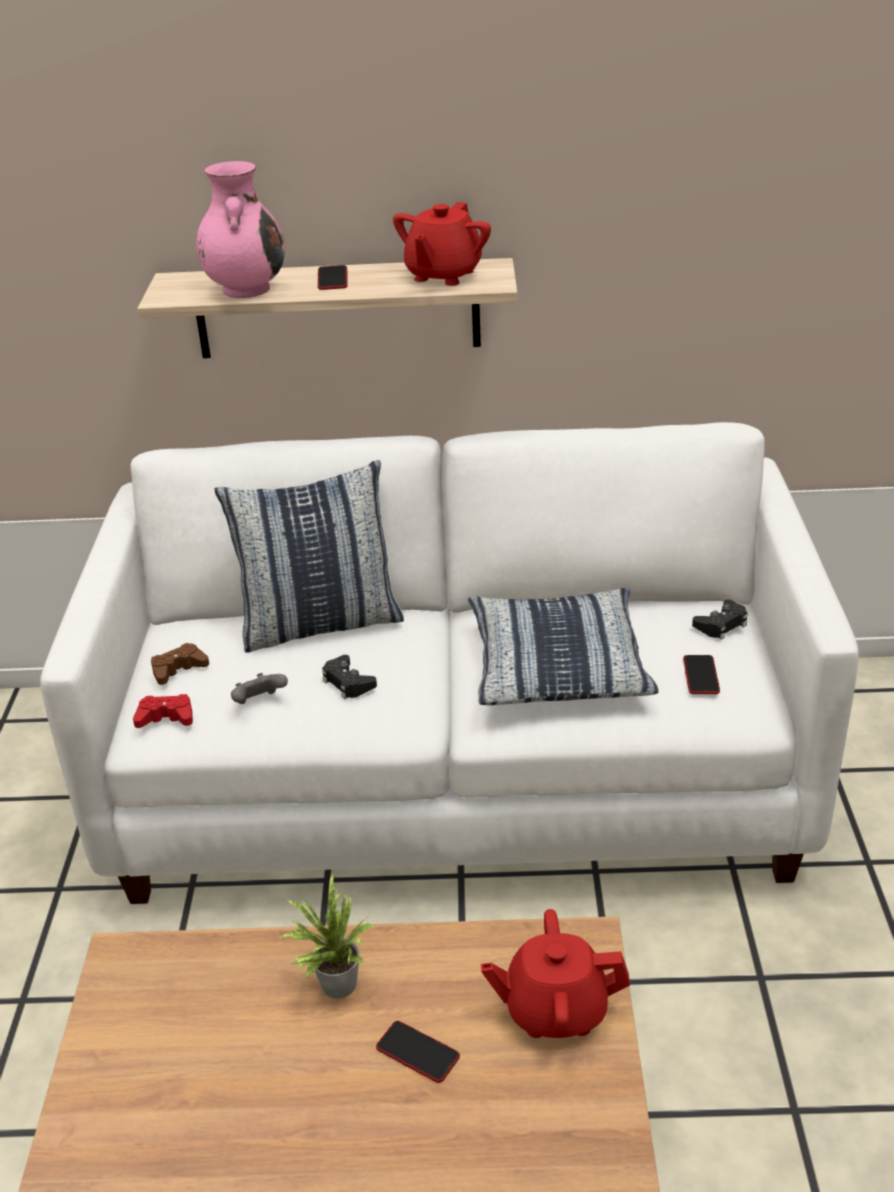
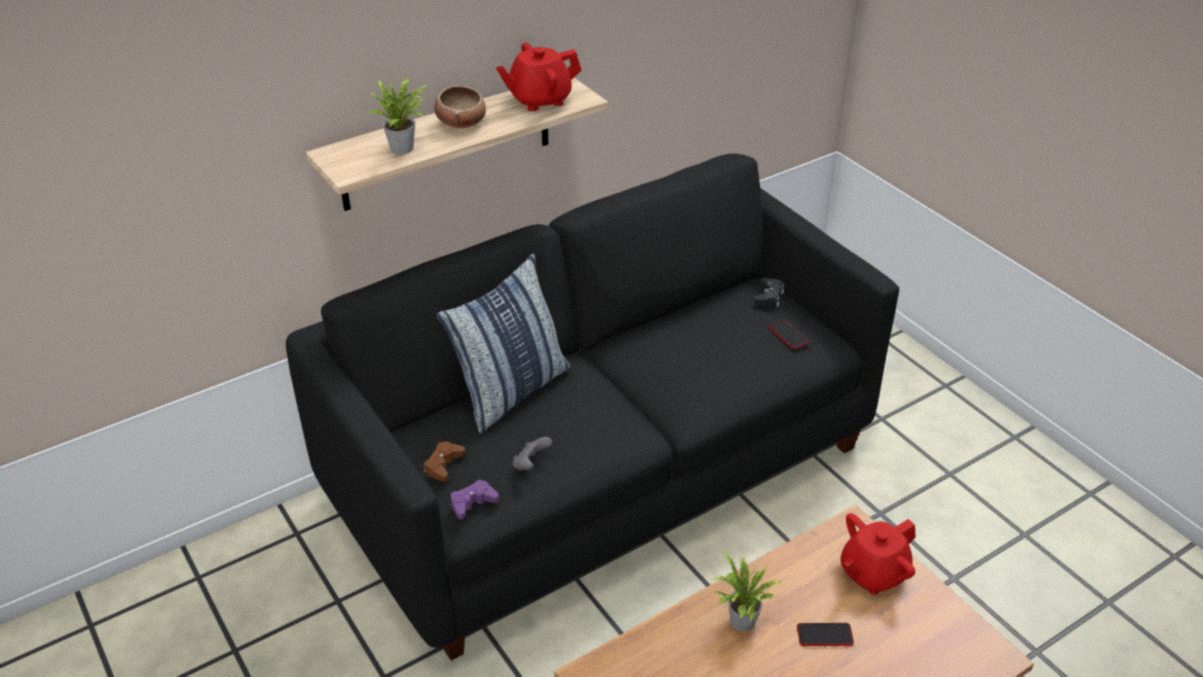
camera: 35 degrees left, 5 degrees up
(166, 718) = (472, 503): red game controller -> purple game controller
(246, 289) = (405, 148): pink vase -> potted plant
(332, 279) = (461, 122): phone -> bowl
(348, 683) = (577, 426): black game controller -> none
(443, 275) = (539, 100): red teapot -> red teapot turned 75 degrees clockwise
(458, 780) = (602, 471): white sofa -> black sofa
(557, 664) = (697, 360): pillow -> none

